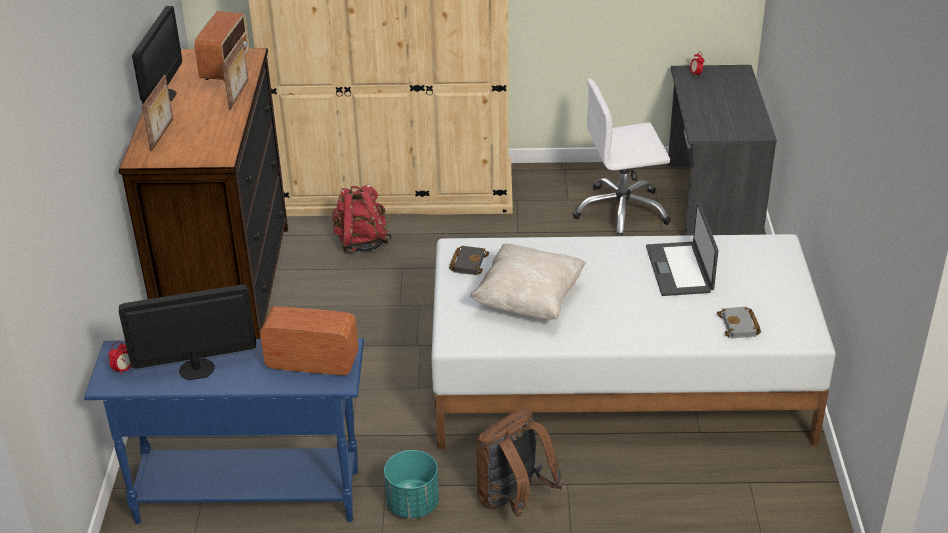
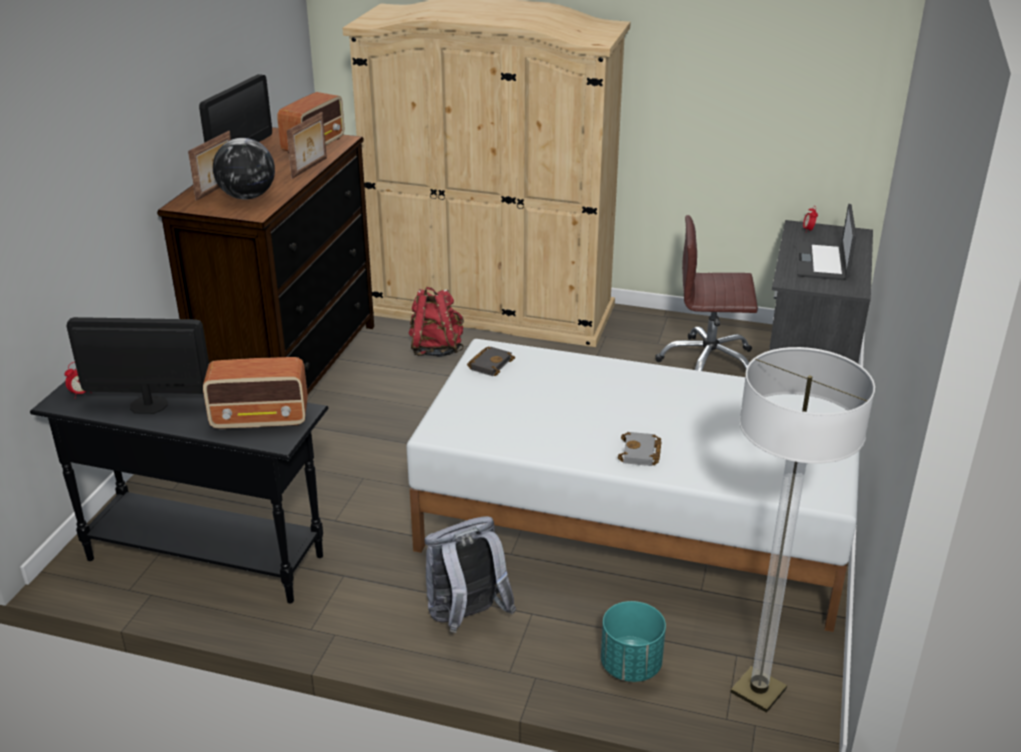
camera: 15 degrees right, 5 degrees down
(199, 139) = (247, 197): none -> globe
(247, 496) = (205, 557): blue console table -> black console table
(311, 363) = (261, 419): radio -> radio turned 150 degrees clockwise
(412, 504) = (360, 599): turquoise planter -> turquoise planter (630, 665)
(513, 500) = (466, 618): brown backpack -> grey backpack
(528, 301) = (533, 409): beige pillow -> none
(621, 212) = (708, 363): white office chair -> brown office chair
(680, 269) = (712, 406): laptop -> laptop (822, 262)
(740, 326) = (754, 473): grey book -> grey book (641, 453)
(778, 509) = (758, 691): none -> floor lamp

